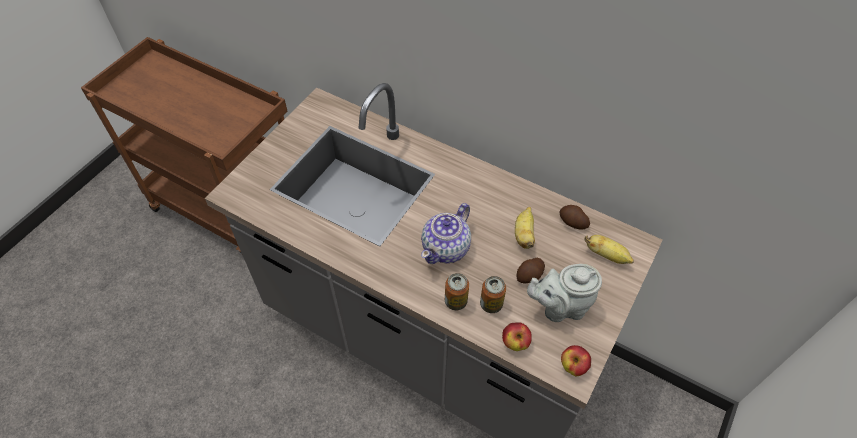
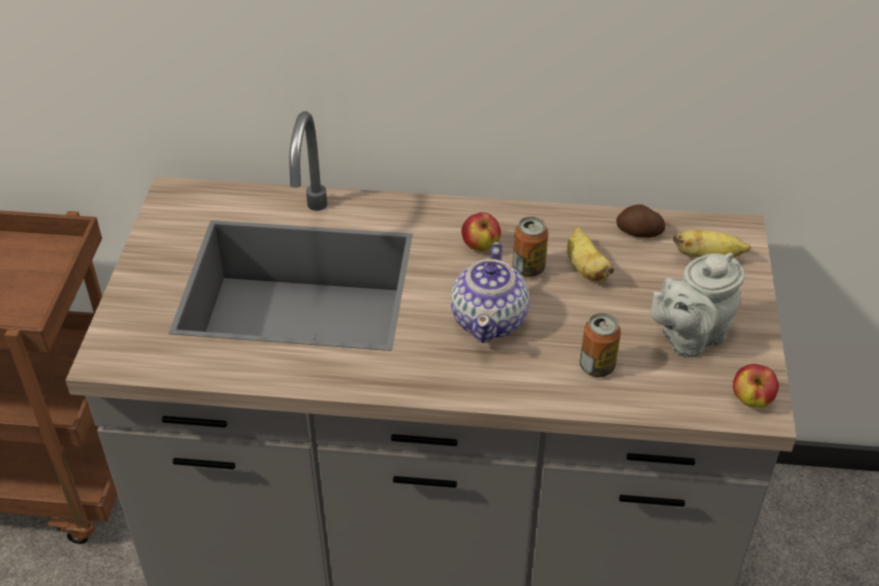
camera: 25 degrees left, 10 degrees down
(456, 301) = (546, 380): can -> can (528, 268)
(515, 343) = (659, 401): apple -> apple (480, 246)
(530, 275) = (625, 313): potato -> none

